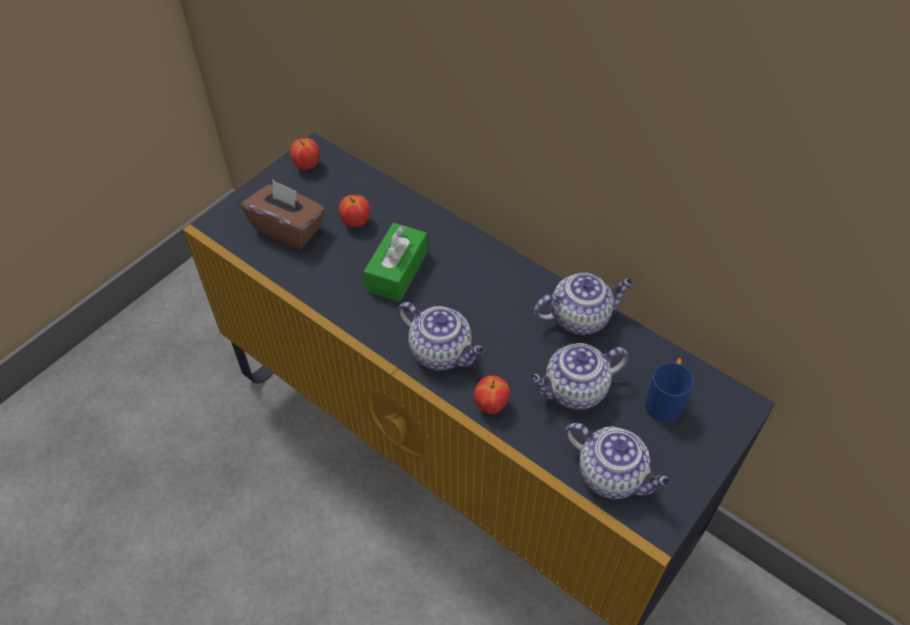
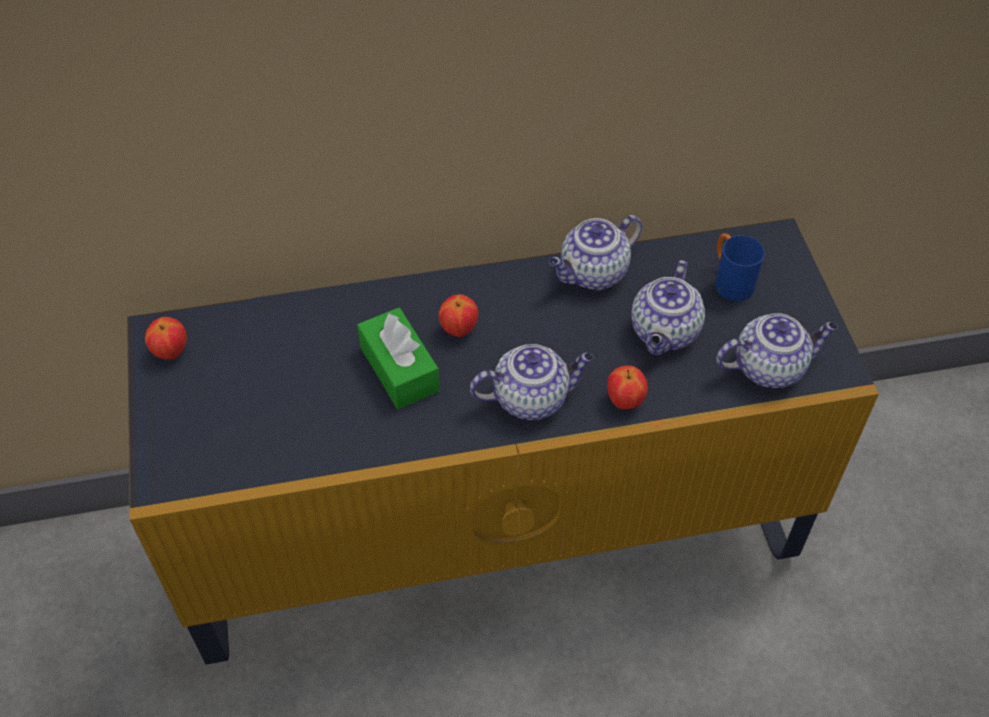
camera: 50 degrees left, 0 degrees up
(288, 228) = (242, 422): brown tissue box -> none
(356, 222) = (299, 361): apple -> apple (459, 329)
(580, 317) = (593, 274): teapot -> teapot turned 150 degrees counterclockwise

